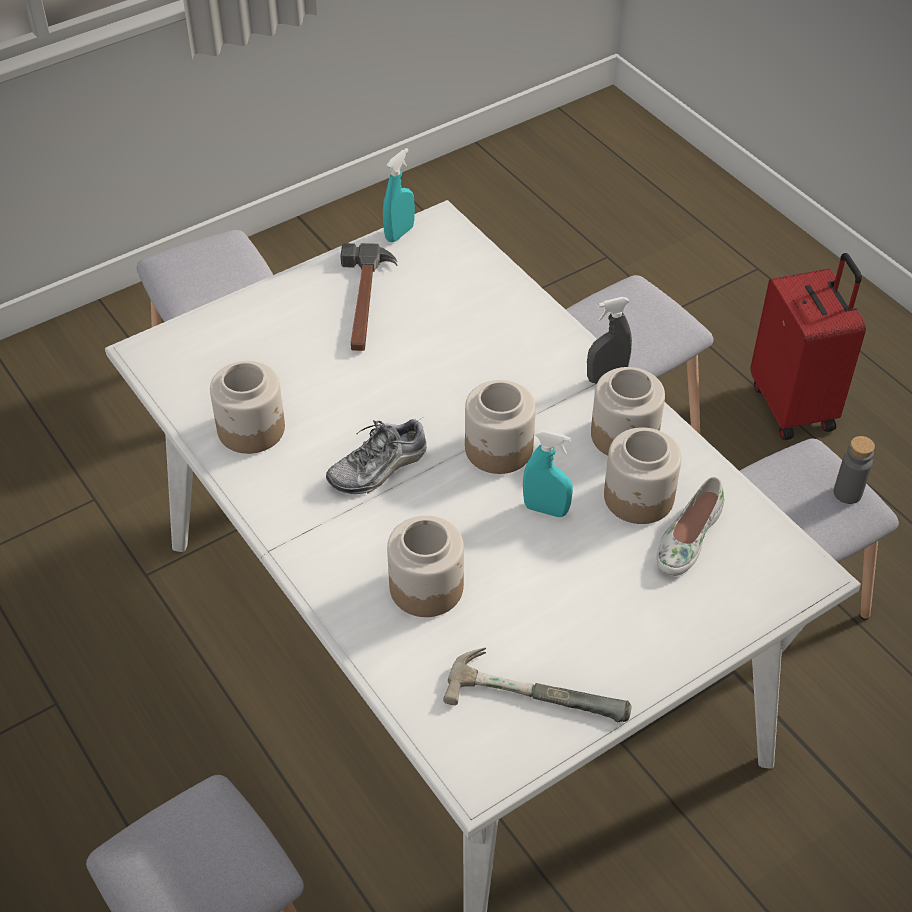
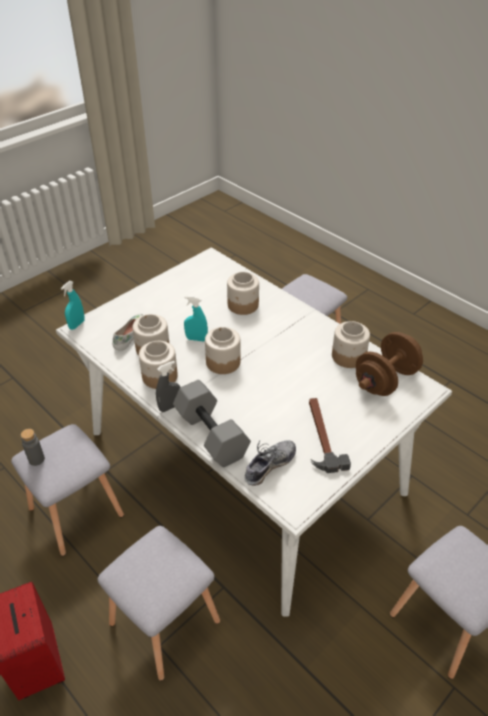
camera: 170 degrees right, 5 degrees down
(209, 375) = (385, 380): none -> brown dumbbell
(378, 468) = (279, 347): shoe -> shoe (269, 466)
(399, 233) = (319, 493): turquoise spray bottle -> turquoise spray bottle (77, 324)
(538, 325) = (213, 434): none -> grey dumbbell
(538, 688) = (192, 280): hammer -> none

